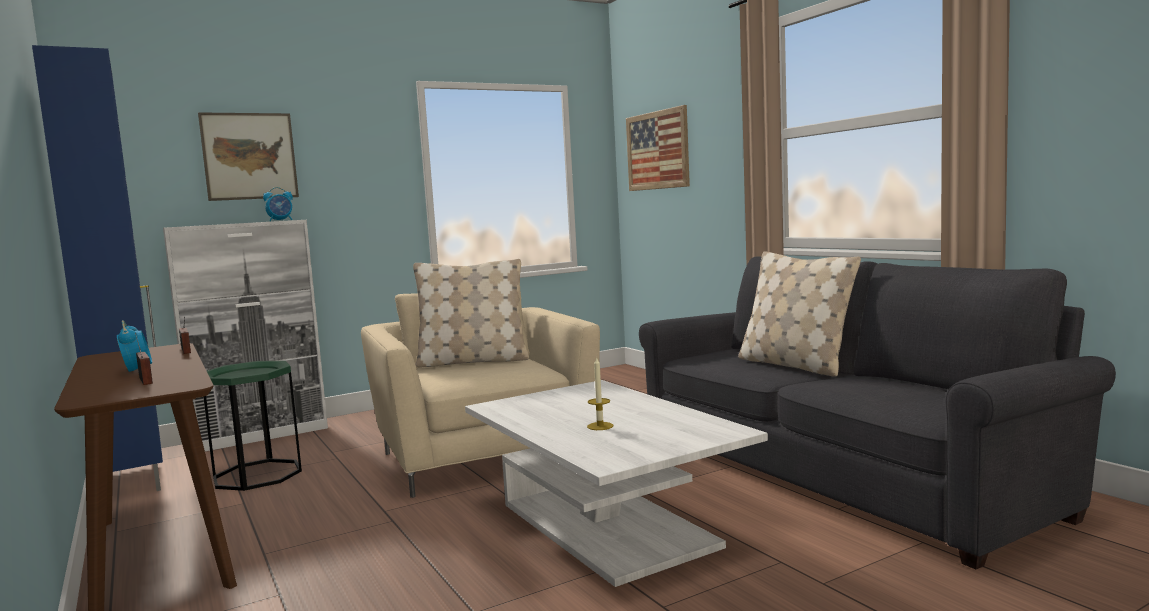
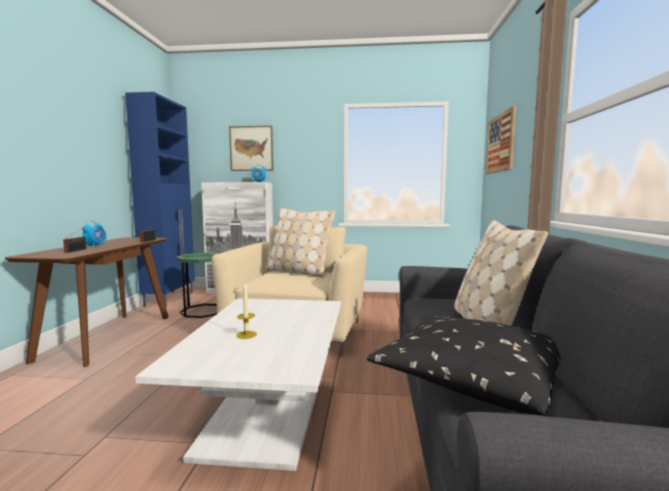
camera: 35 degrees right, 0 degrees up
(857, 395) = (468, 376): none -> black pillow

